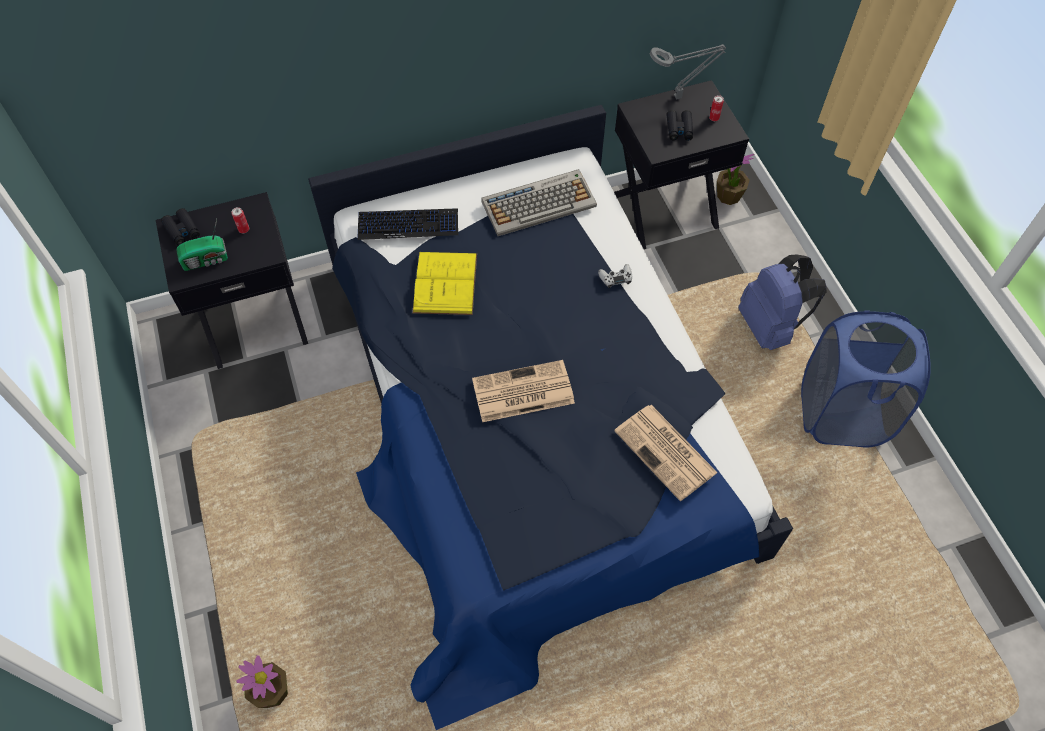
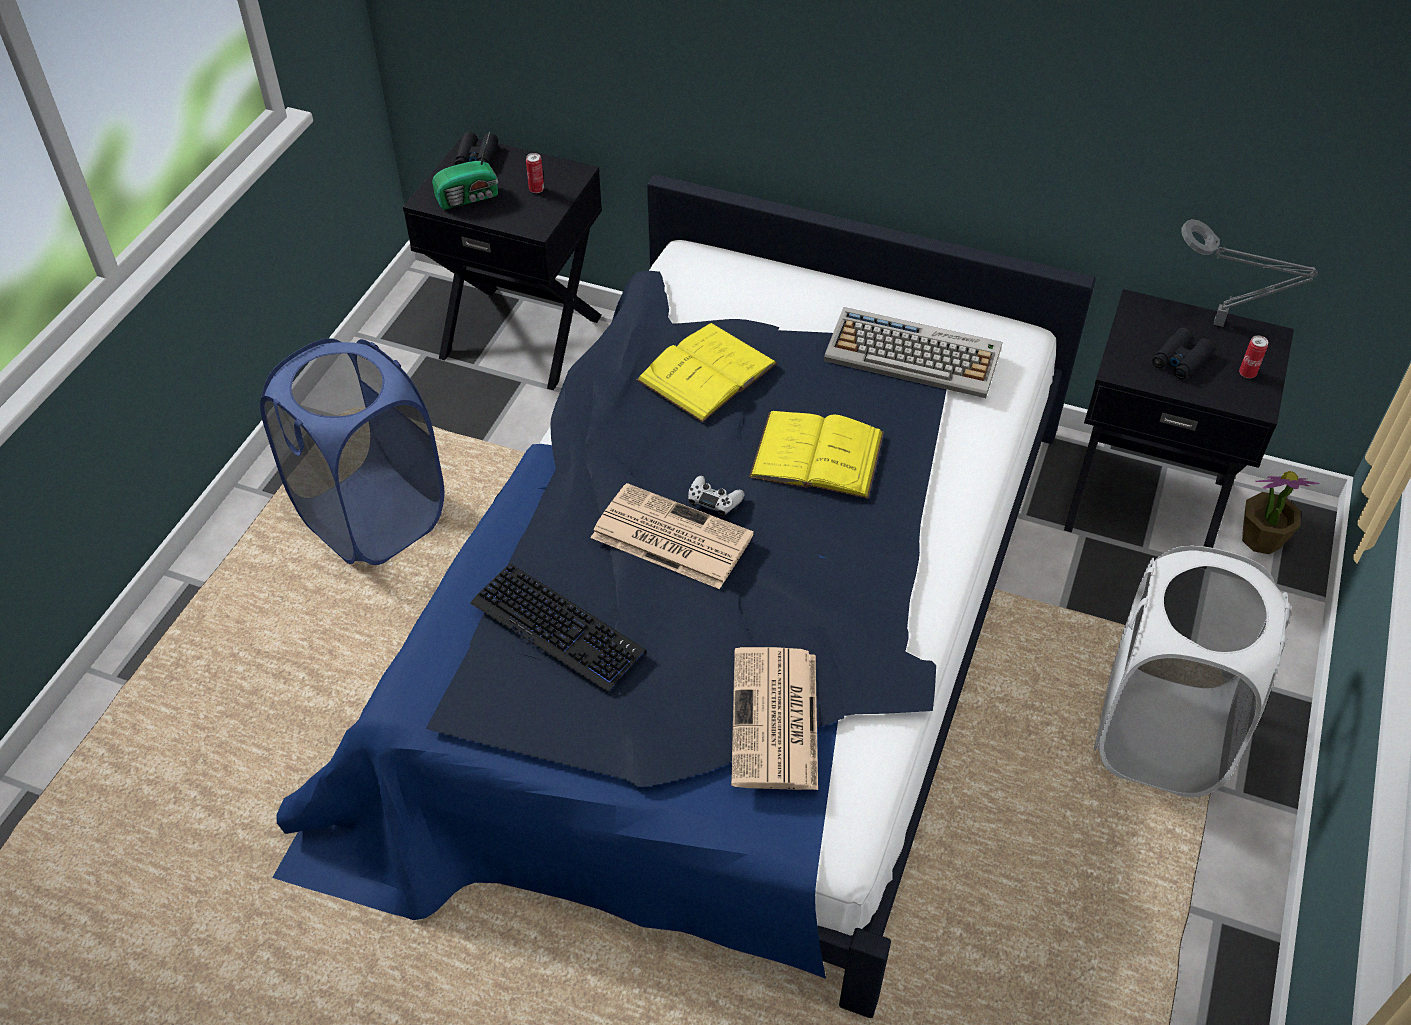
camera: 40 degrees right, 10 degrees down
(207, 260) = (469, 197): radio -> radio turned 45 degrees counterclockwise
(272, 691) = (165, 706): potted plant -> none
(408, 225) = (730, 291): keyboard -> keyboard (558, 628)
(547, 294) = (817, 455): none -> yellow book
(615, 278) = (925, 490): white game controller -> white game controller (714, 500)
(770, 327) = (1160, 735): blue backpack -> white laundry basket
(841, 414) = (1161, 916): blue laundry basket -> blue laundry basket (371, 517)

